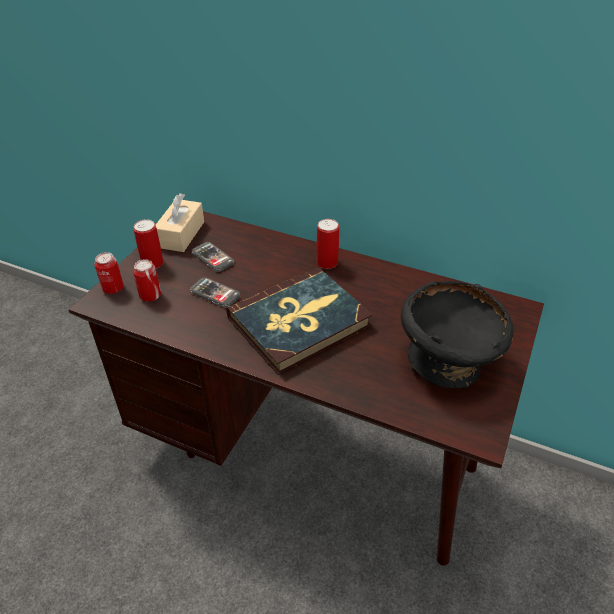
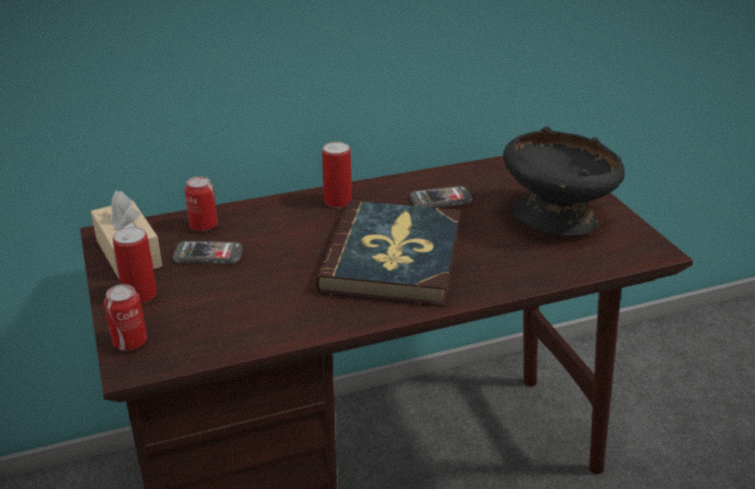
camera: 45 degrees left, 10 degrees down
(150, 296) = (193, 323): can -> can (203, 226)
(215, 294) = (266, 282): phone -> phone (440, 200)

